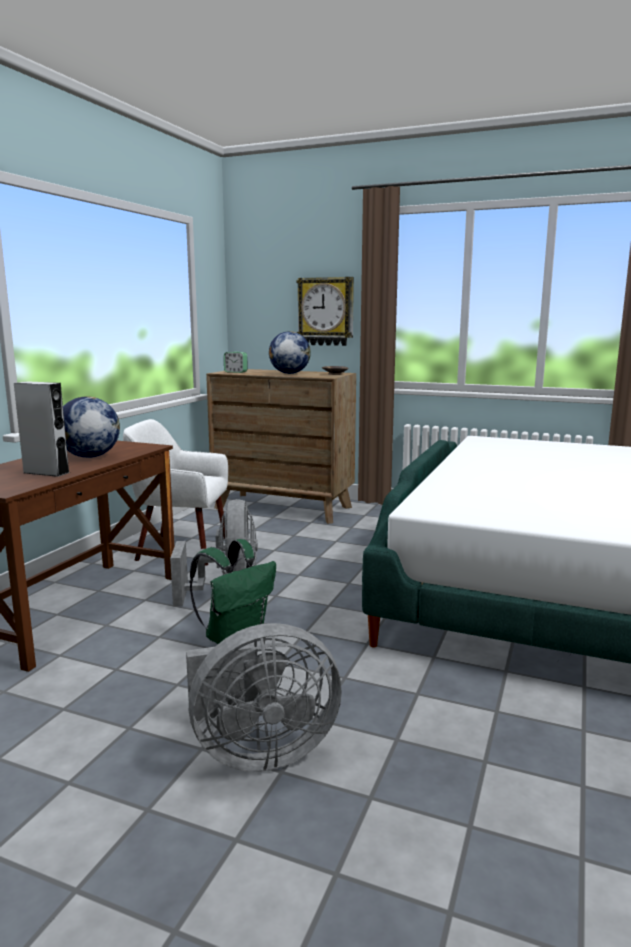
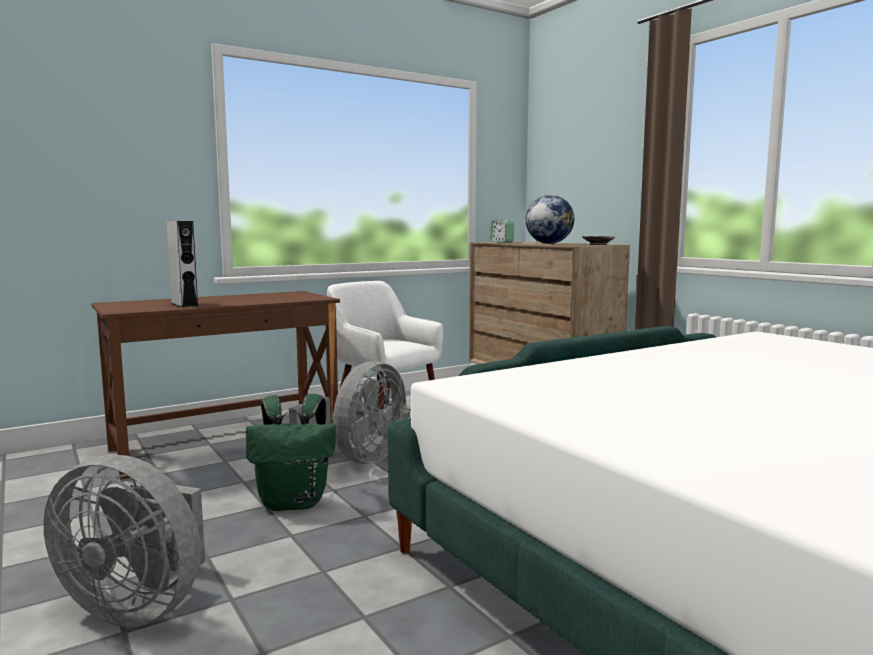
camera: 35 degrees right, 5 degrees down
(89, 457) = (250, 299): globe -> none
(326, 311) = (614, 174): wall clock -> none

